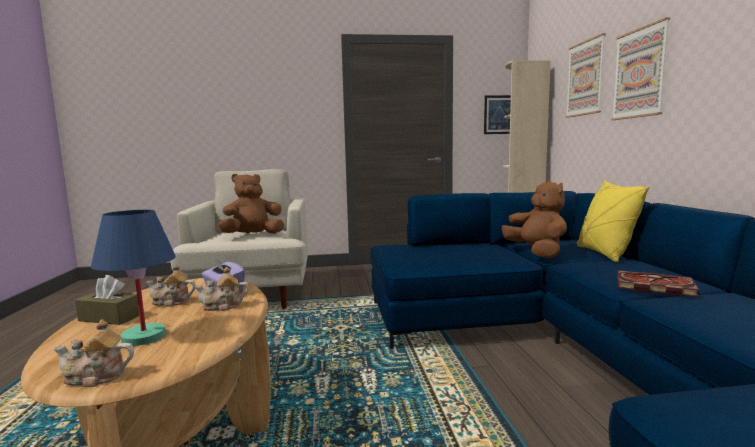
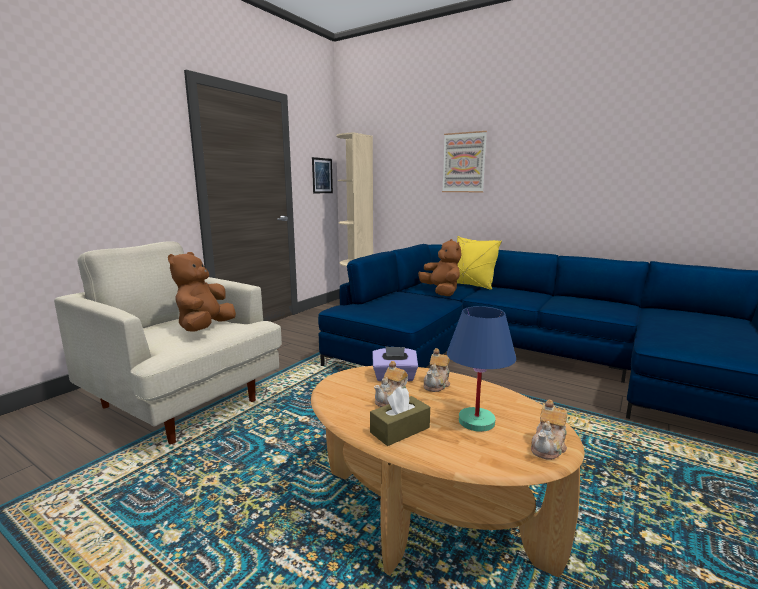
camera: 50 degrees left, 5 degrees up
(536, 253) = (441, 292): brown plush toy -> brown plush toy turned 45 degrees clockwise
(585, 78) = (411, 157): picture -> none
(652, 286) = (535, 299): book -> none

